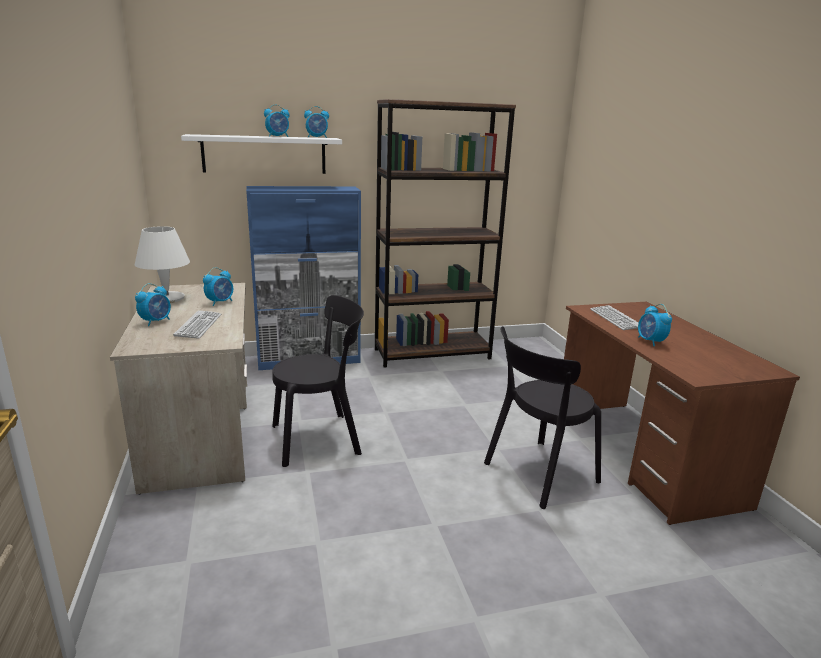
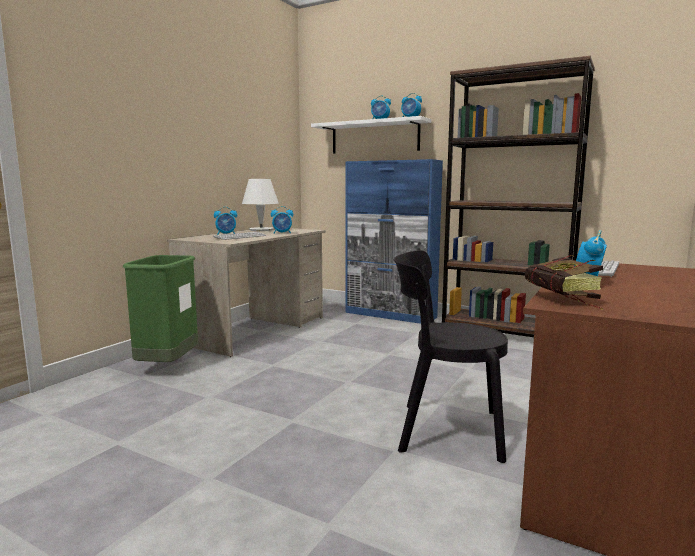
camera: 45 degrees right, 10 degrees down
(192, 529) = (168, 366): none -> green trash can
(320, 438) = (314, 353): black chair -> none
(691, 370) = (565, 300): none -> book

